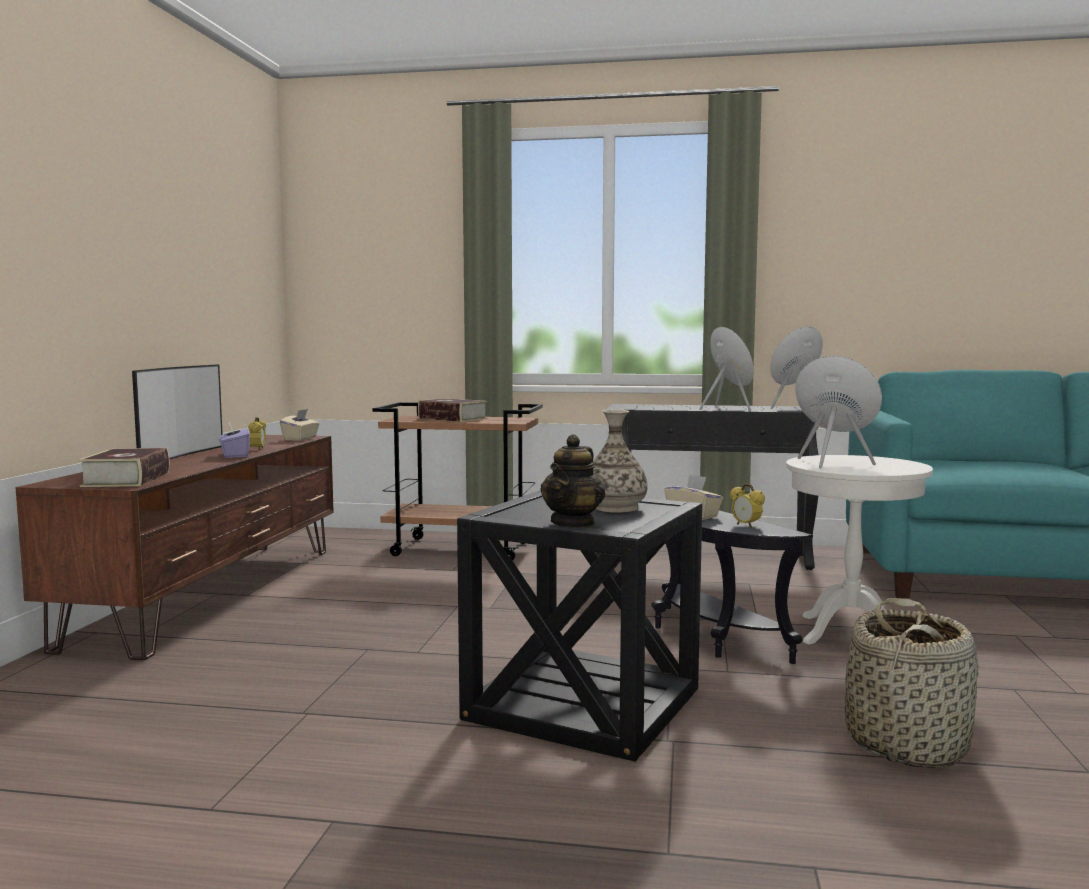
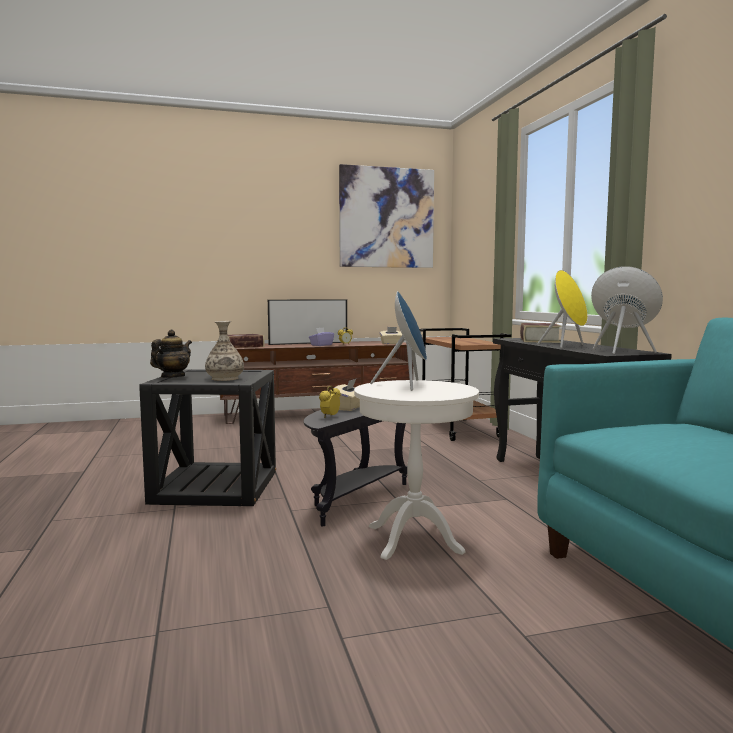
camera: 65 degrees right, 0 degrees up
(225, 214) = (386, 218): none -> picture
(452, 418) = (459, 339): book -> book (539, 340)
(573, 523) = (172, 377): teapot -> teapot turned 120 degrees clockwise
(907, 743) = (189, 565): basket -> none

